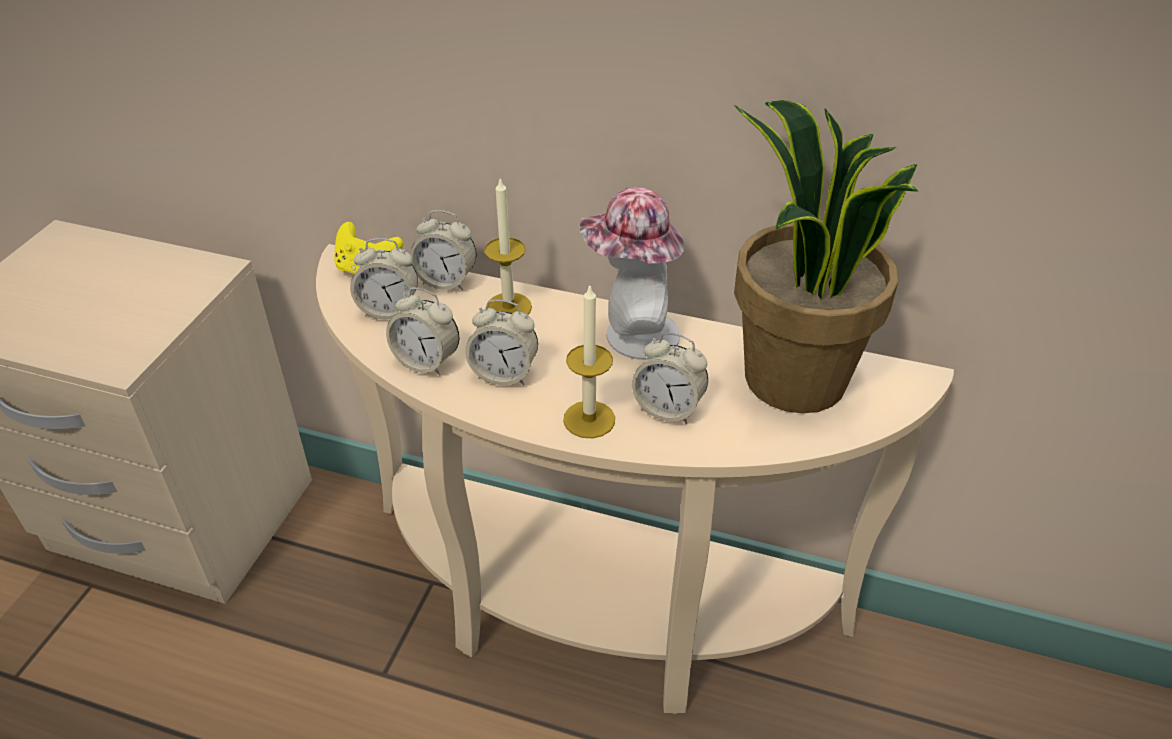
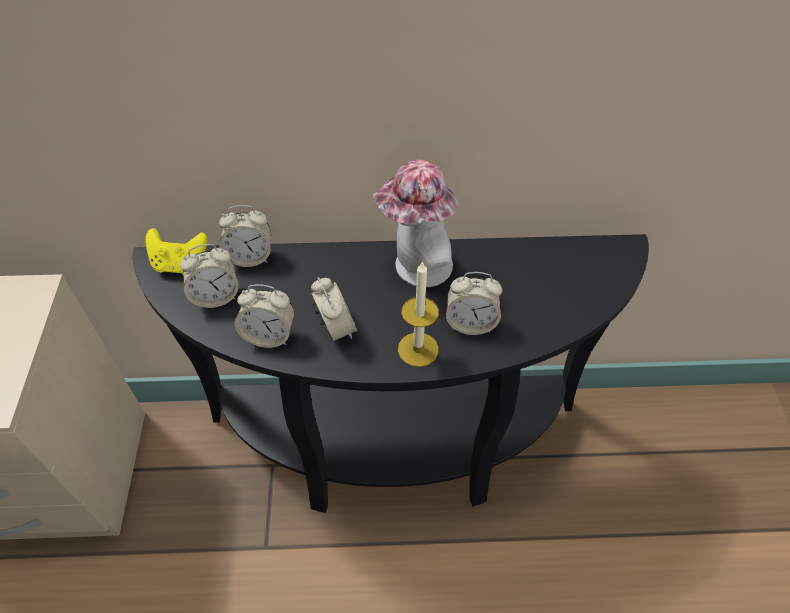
camera: 20 degrees left, 10 degrees up
(504, 374) = (335, 328): alarm clock -> alarm clock turned 105 degrees counterclockwise
(508, 307) = (311, 268): candle -> none
(589, 612) = (394, 450): beige console table -> black console table
(793, 379) = (545, 273): potted plant -> none

